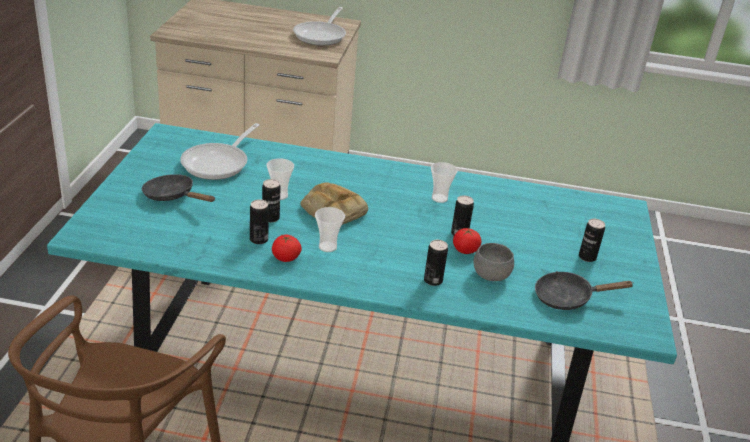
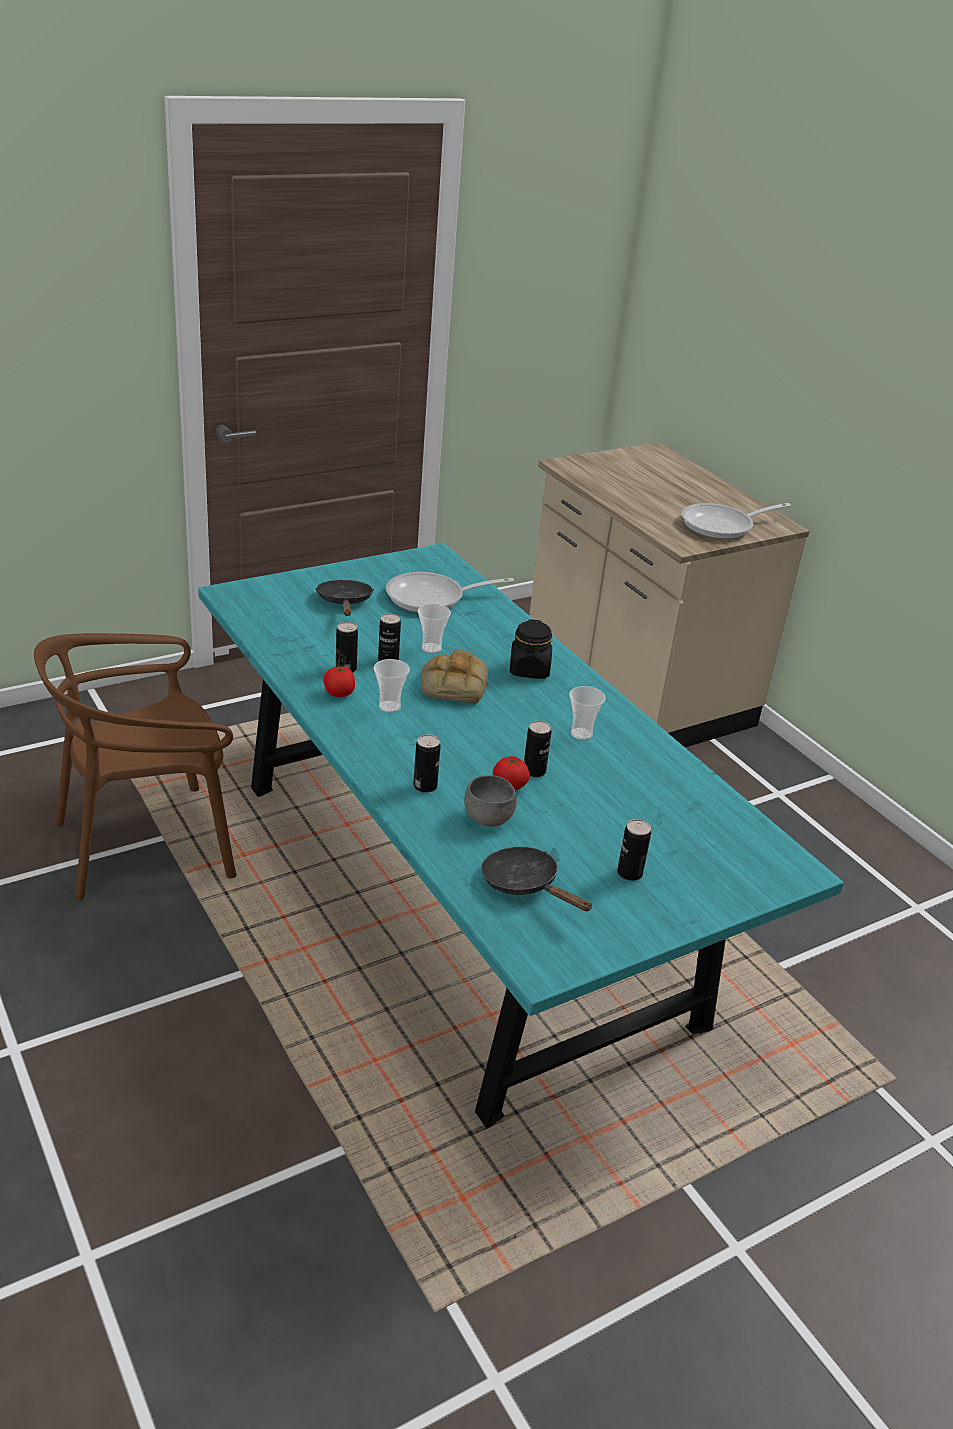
camera: 50 degrees right, 0 degrees up
(351, 177) = (529, 670): none -> black jar

